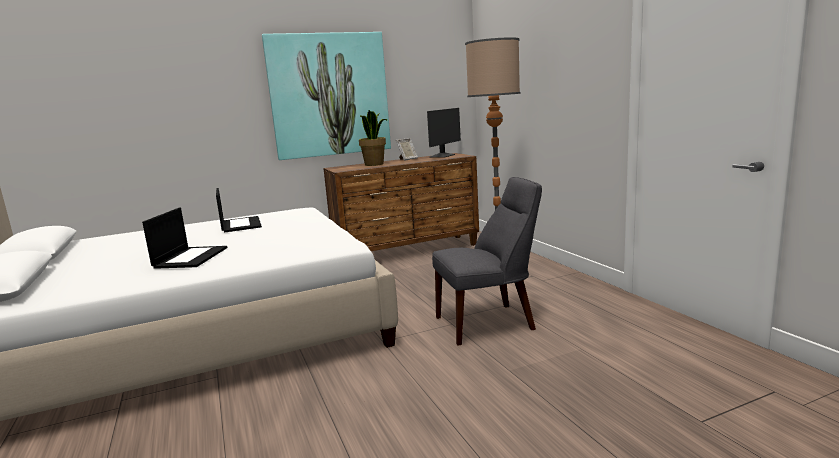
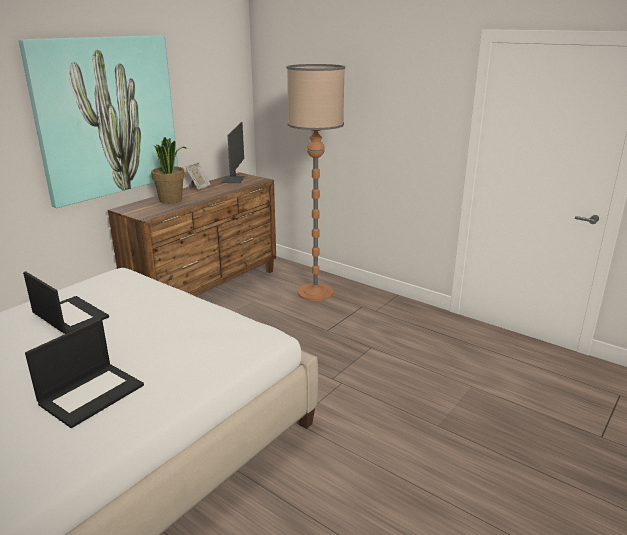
camera: 30 degrees left, 10 degrees up
(191, 257) = (92, 393): laptop -> laptop turned 60 degrees clockwise
(489, 323) = (374, 374): grey chair -> none

